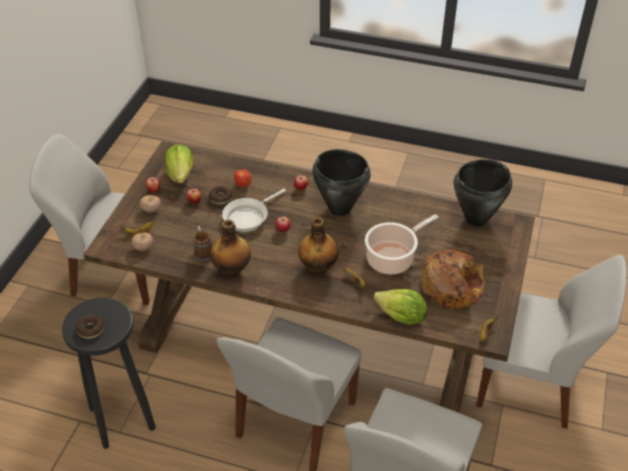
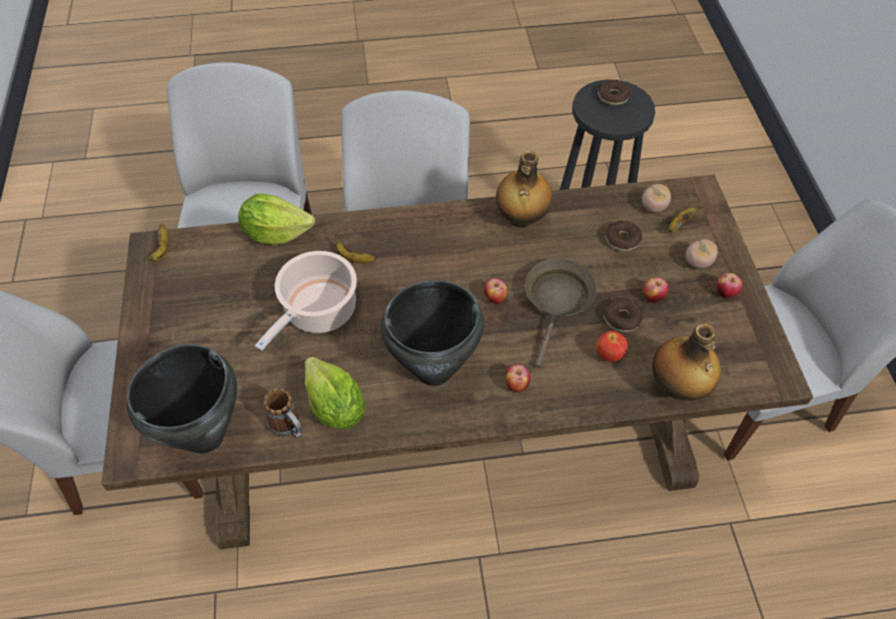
camera: 155 degrees right, 10 degrees up
(181, 174) = (716, 338): lettuce -> lettuce (335, 407)
(181, 236) = (622, 240): none -> donut
(203, 252) = (575, 227): mug -> mug (289, 427)
(248, 217) = (558, 301): white frying pan -> brown frying pan
(318, 267) = (413, 262): bottle -> bottle (677, 387)
(452, 286) = (220, 299): bread -> none

